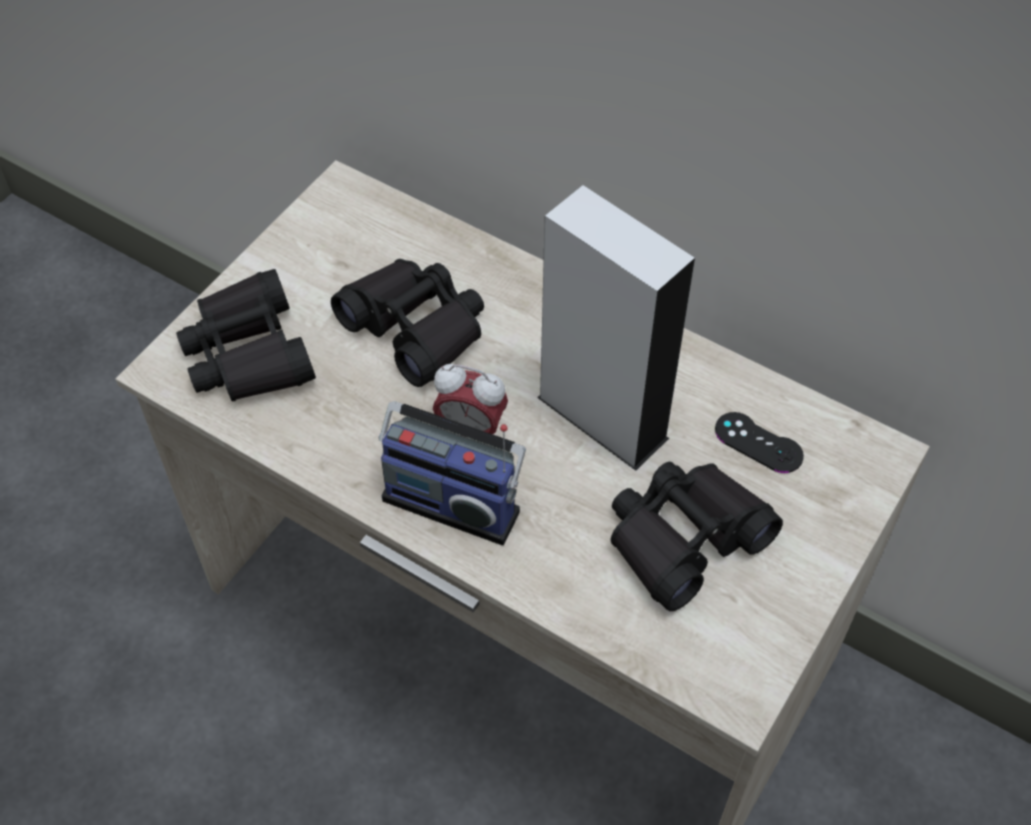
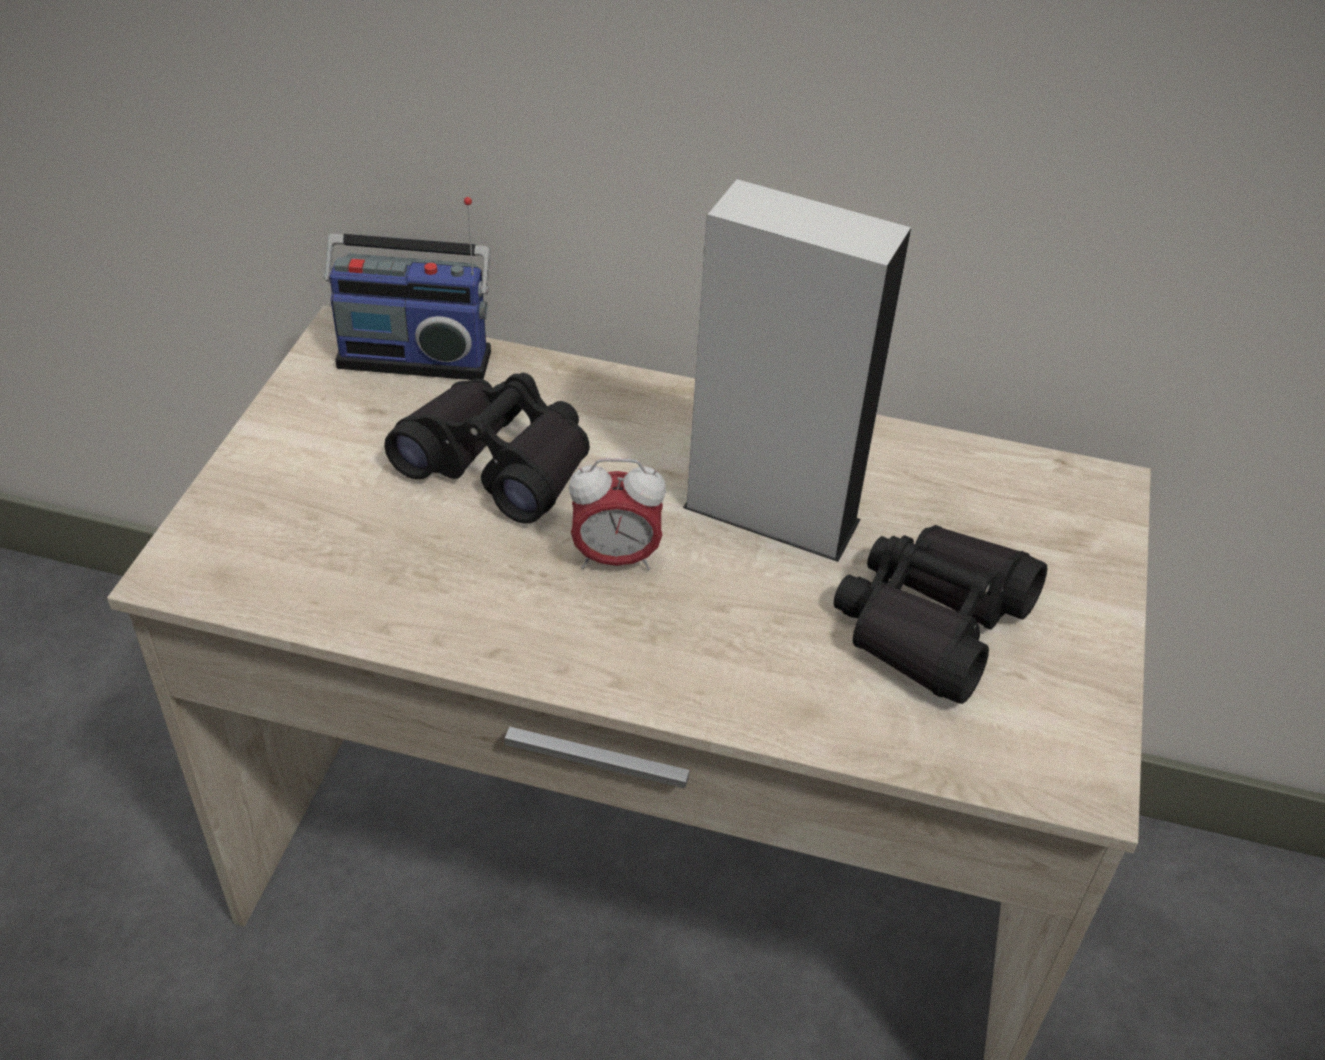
camera: 20 degrees left, 10 degrees down
(248, 353) = (287, 531): black binoculars -> none
(454, 500) = (628, 642): radio -> radio (416, 355)
(758, 443) = (965, 503): black game controller -> none

